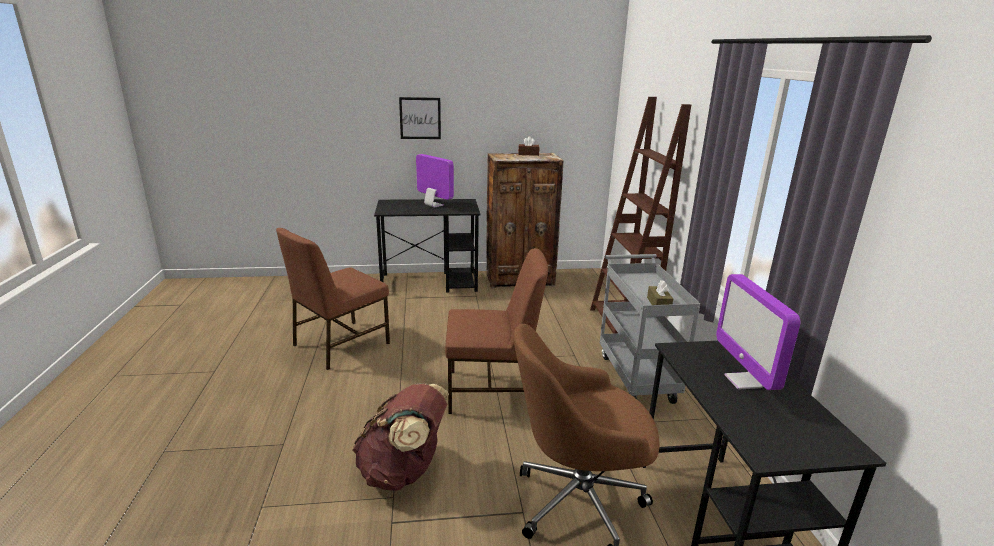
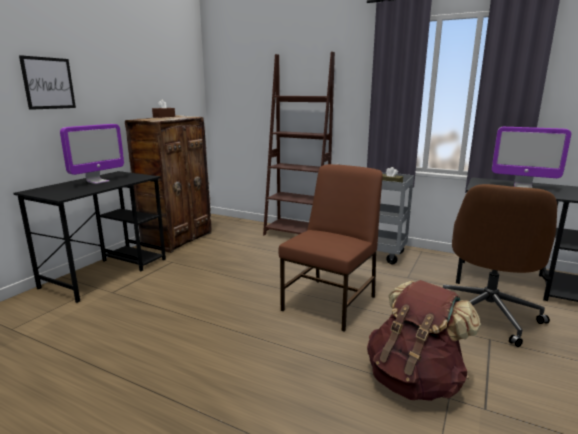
camera: 55 degrees left, 5 degrees down
(339, 344) = (142, 359): brown chair -> none
(434, 205) = (98, 181): monitor -> monitor turned 135 degrees clockwise

